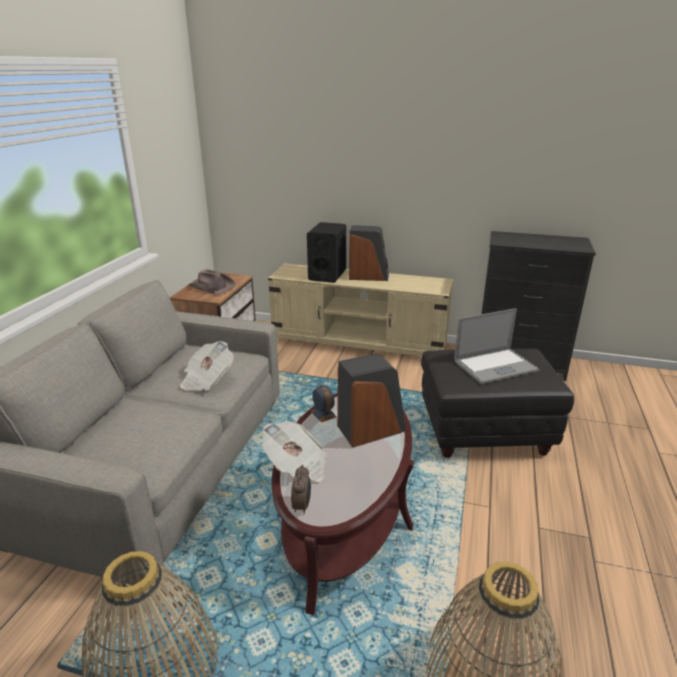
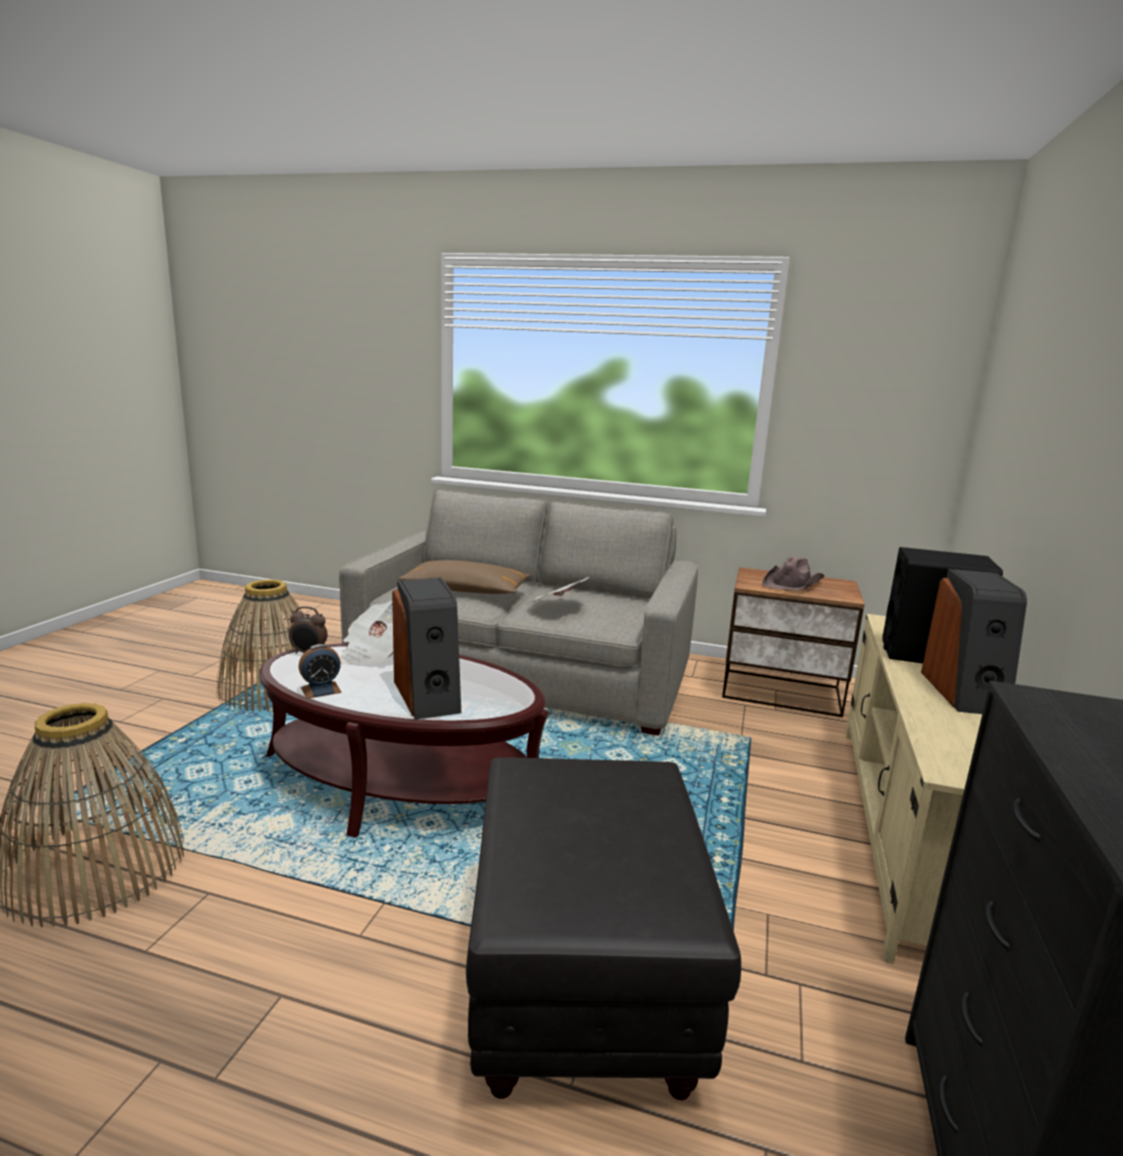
camera: 90 degrees right, 10 degrees down
(149, 427) = (466, 590): none -> brown pillow
(323, 414) = (476, 669): alarm clock -> alarm clock (321, 690)
(495, 366) = (600, 832): laptop -> none

